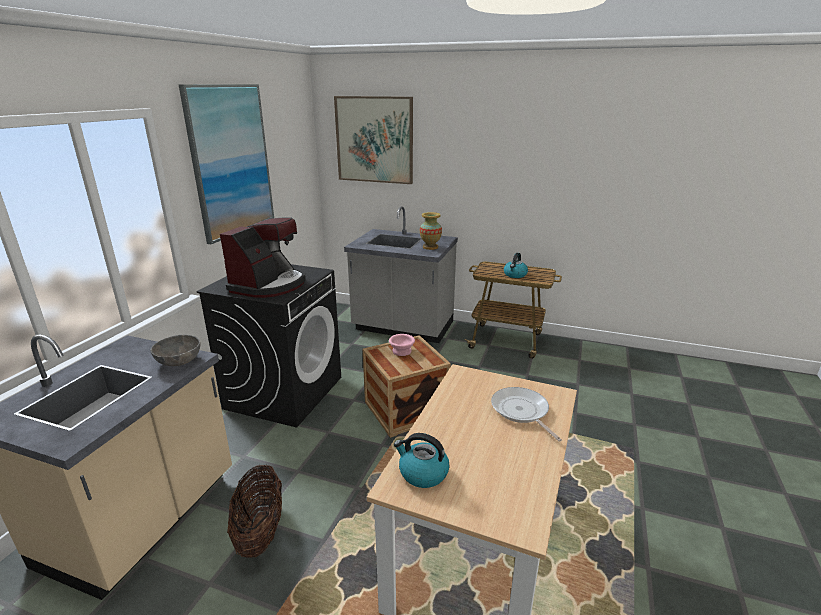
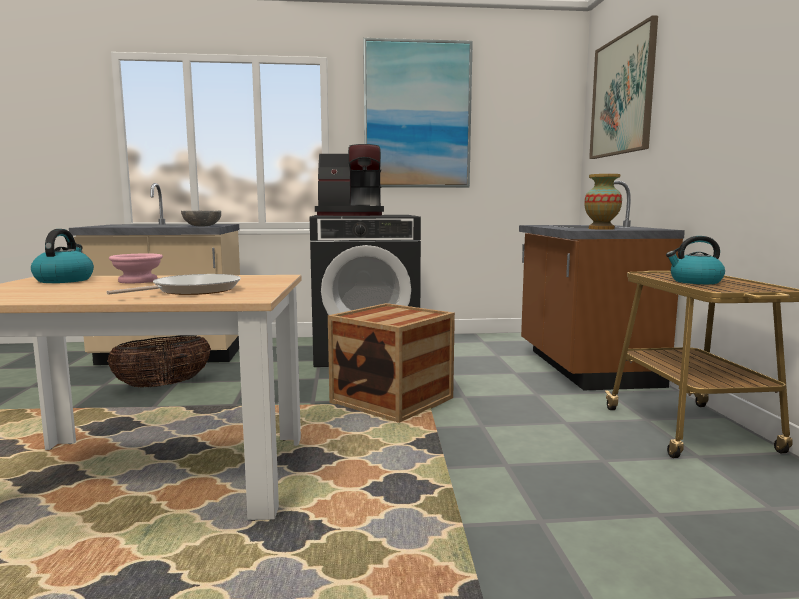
camera: 65 degrees right, 15 degrees down
(401, 351) = (403, 313): pink bowl -> pink bowl (137, 281)
(403, 327) = (584, 367): grey counter -> brown counter

